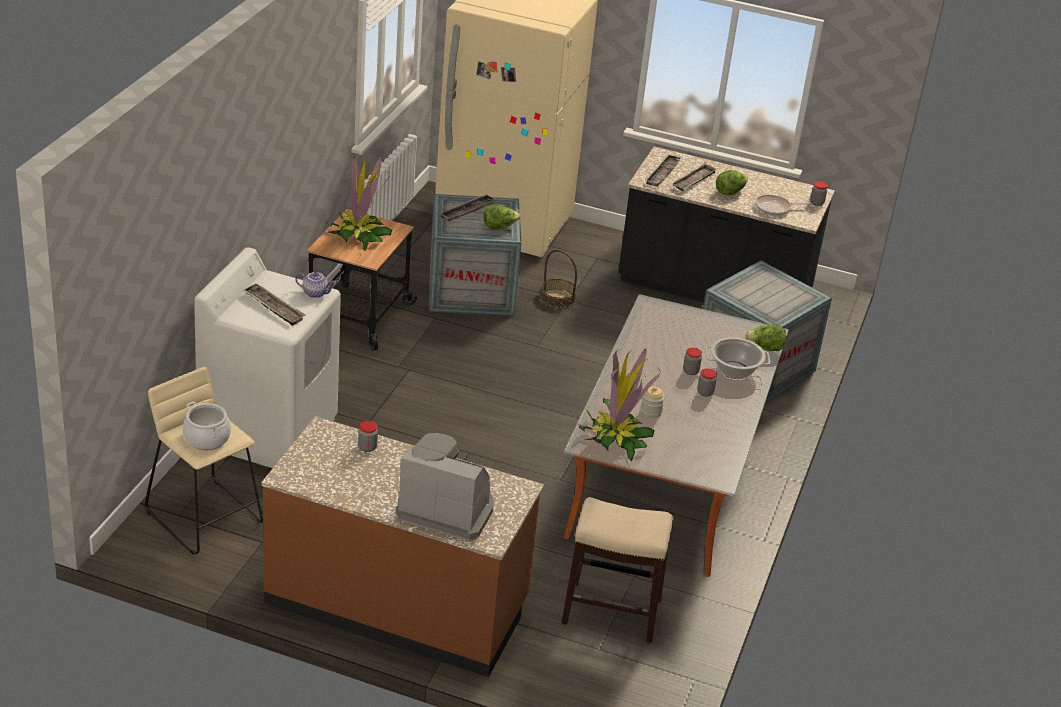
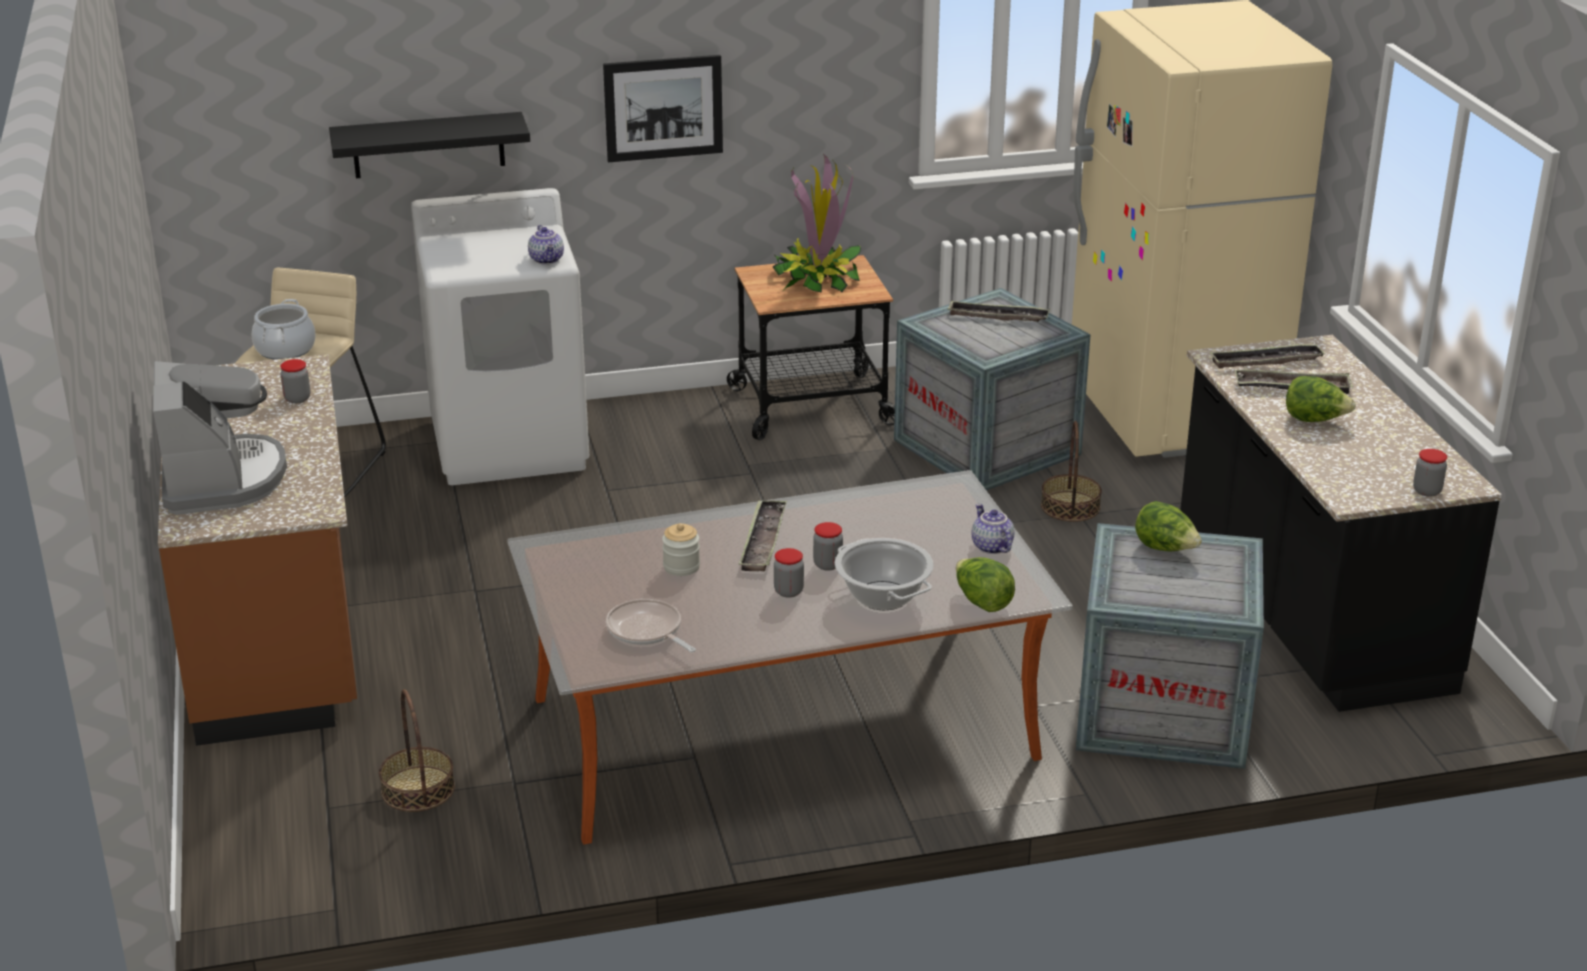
camera: 60 degrees right, 5 degrees down
(194, 253) = (428, 145): none -> black shelf
(273, 308) = (483, 252): tray -> tray (763, 541)
(277, 164) = (663, 108): none -> picture
(499, 227) = (995, 346): lettuce -> lettuce (1165, 549)
(610, 611) = (417, 789): stool -> basket
(615, 437) = (582, 561): potted plant -> none
(718, 323) = (990, 547): none -> teapot
(775, 208) = (1338, 465): frying pan -> frying pan (647, 631)

